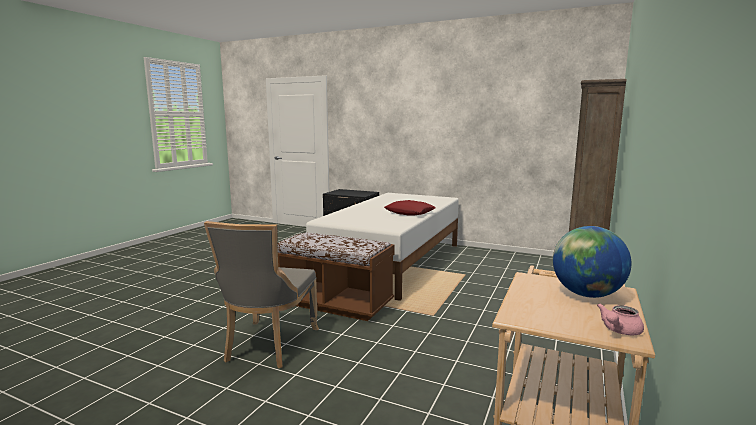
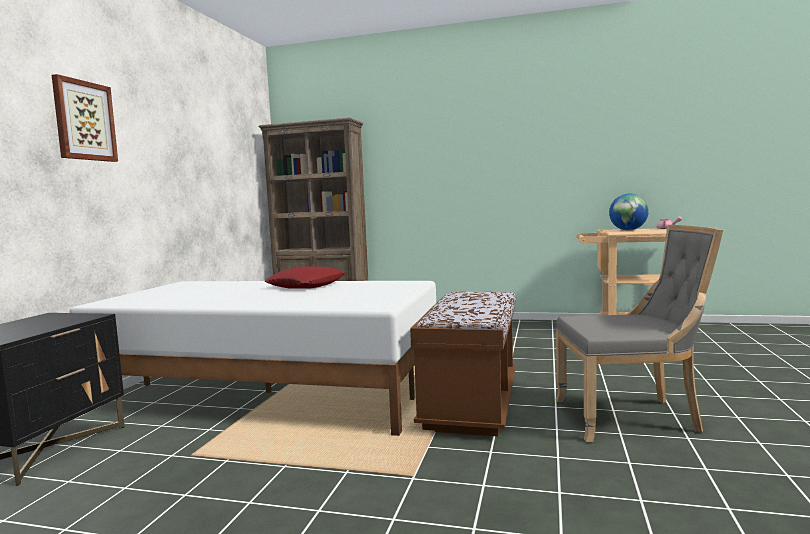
camera: 100 degrees left, 5 degrees down
(411, 109) = (84, 121): none -> picture

